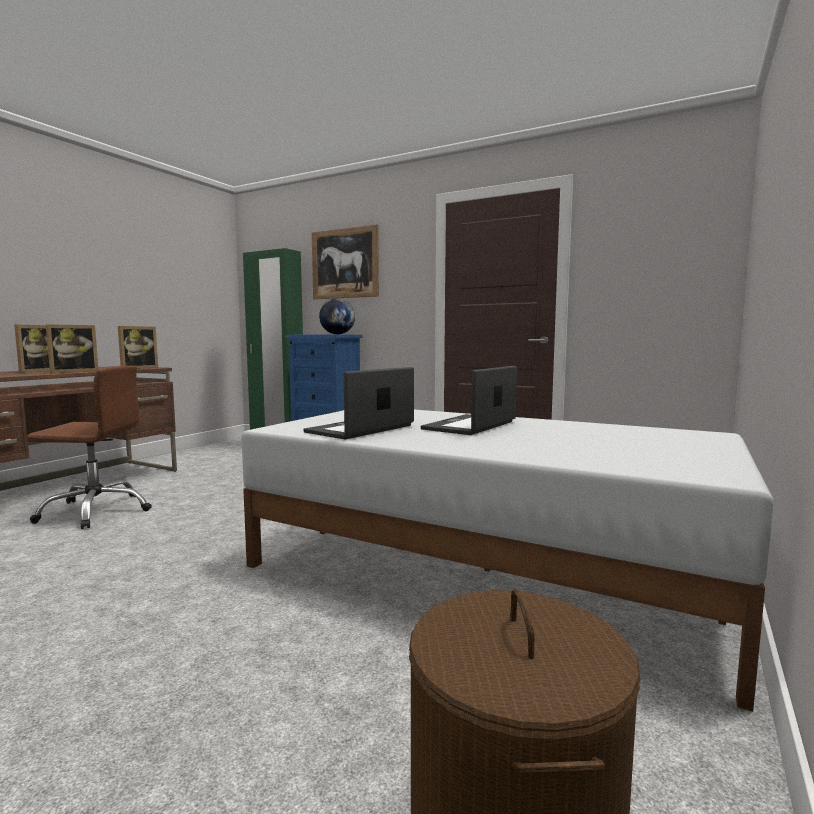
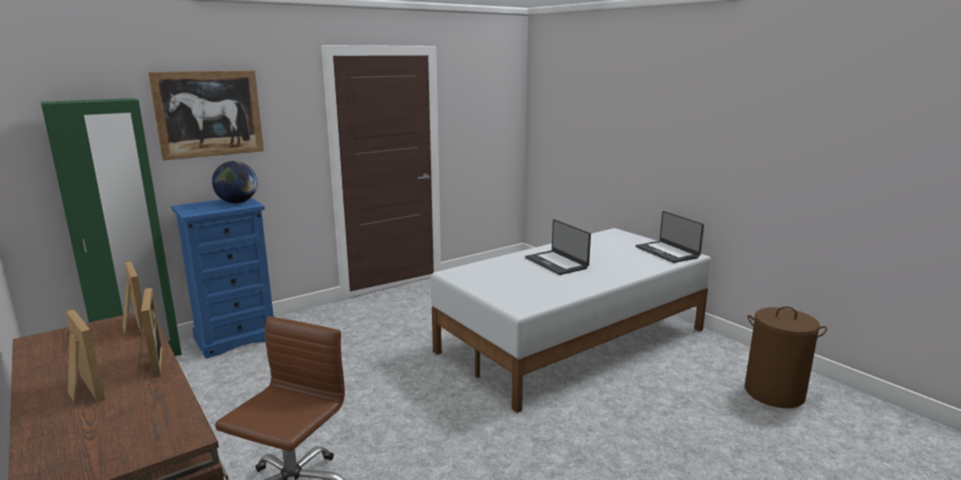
camera: 65 degrees left, 10 degrees up
(361, 429) = (547, 288): laptop -> laptop (667, 252)

